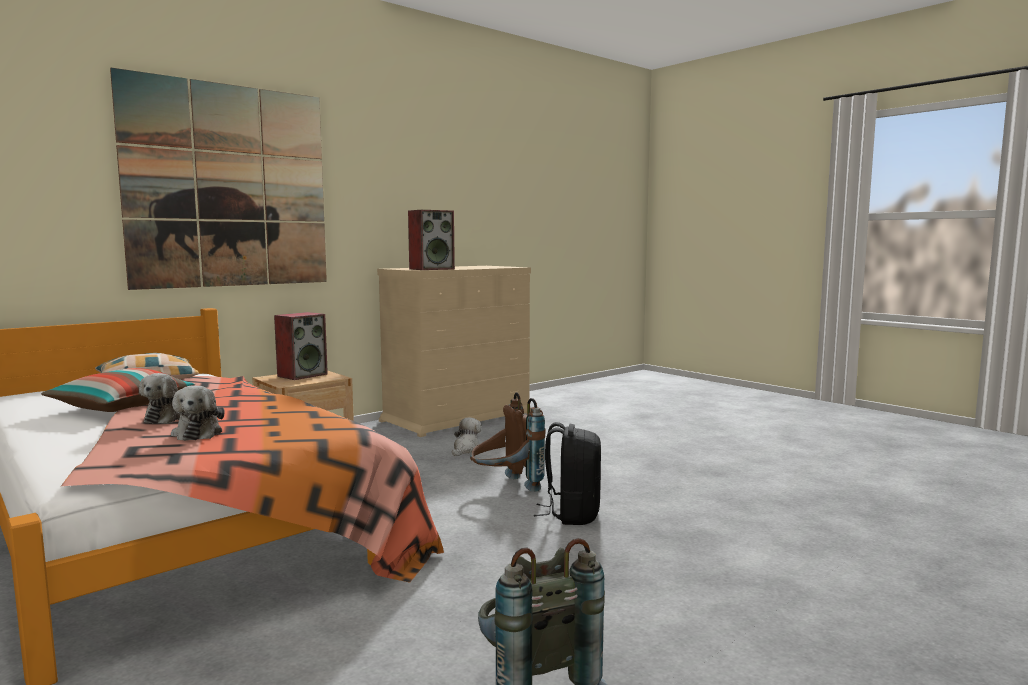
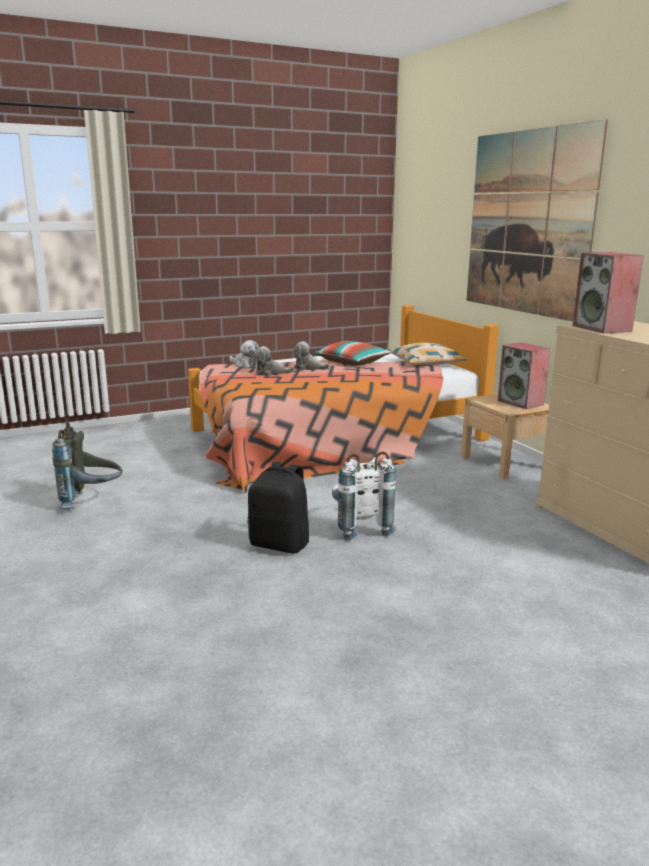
camera: 105 degrees right, 10 degrees up
(466, 450) = (483, 522): plush toy -> plush toy (244, 364)
(506, 488) = (359, 527): brown backpack -> white backpack

